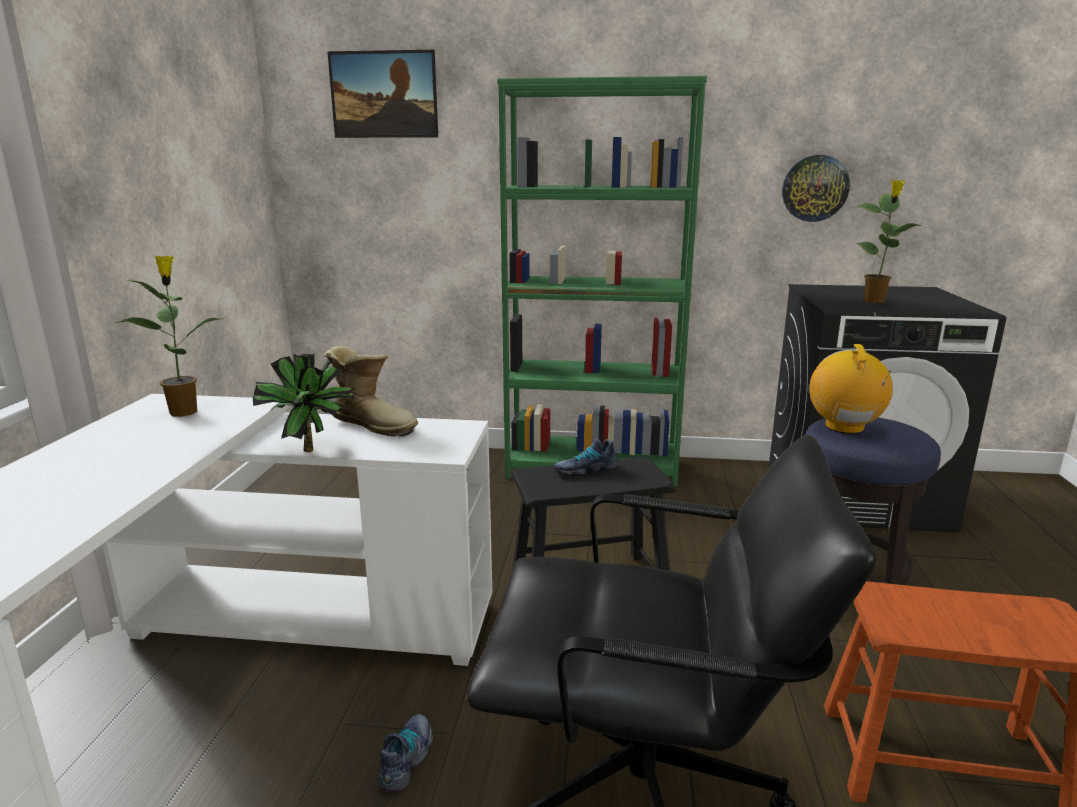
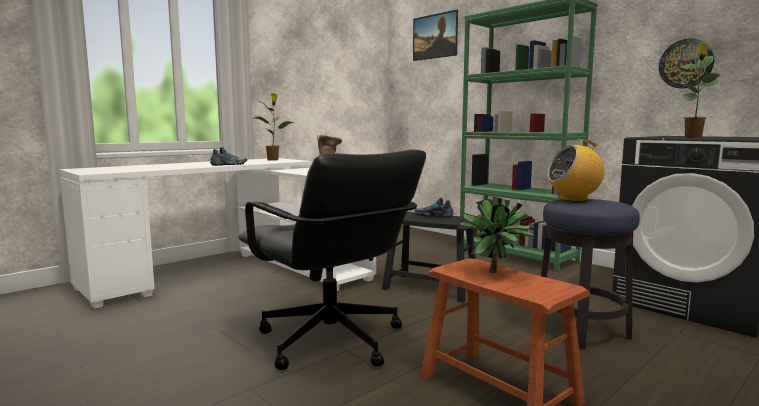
camera: 40 degrees right, 10 degrees down
(313, 452) = (292, 172): potted plant -> potted plant (496, 273)
(407, 758) = (271, 303): shoe -> shoe (229, 164)
(844, 427) = (574, 199): radio -> radio turned 150 degrees counterclockwise

